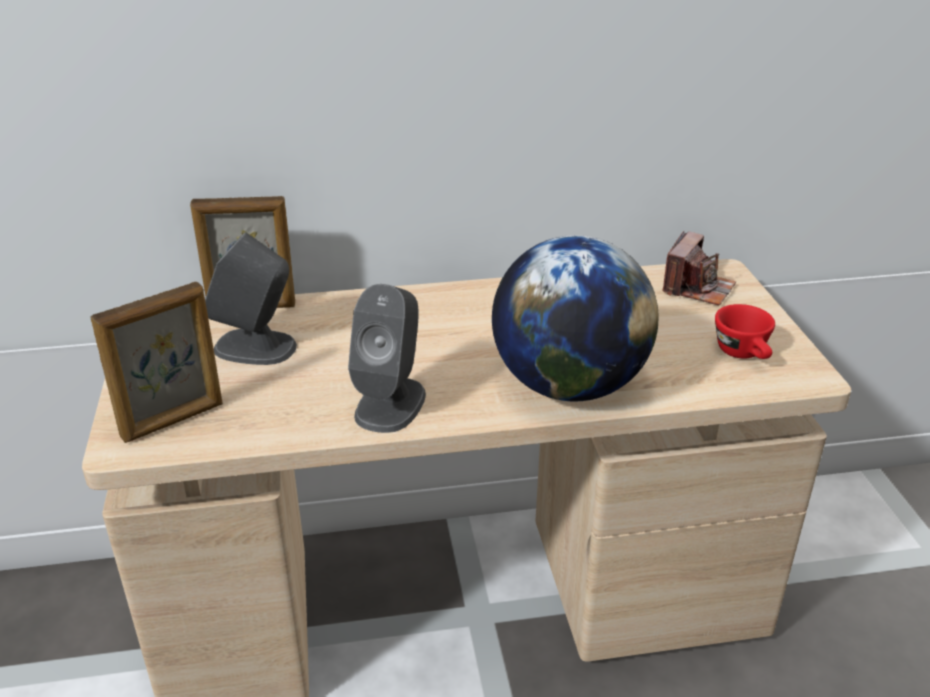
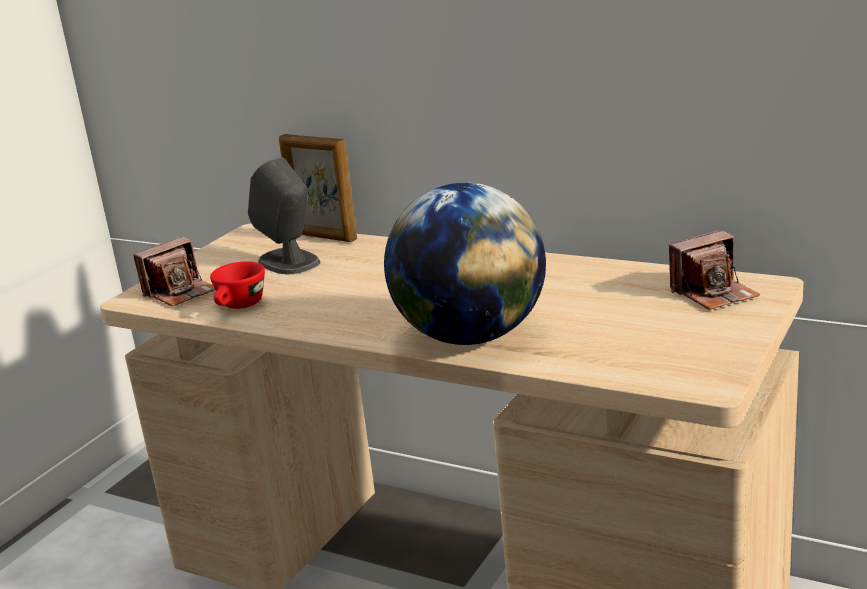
camera: 40 degrees right, 10 degrees down
(174, 421) = (180, 292): picture frame -> camera
(391, 403) = (323, 315): grey speaker -> none
(744, 354) = (670, 352): red cup -> red cup (239, 306)

